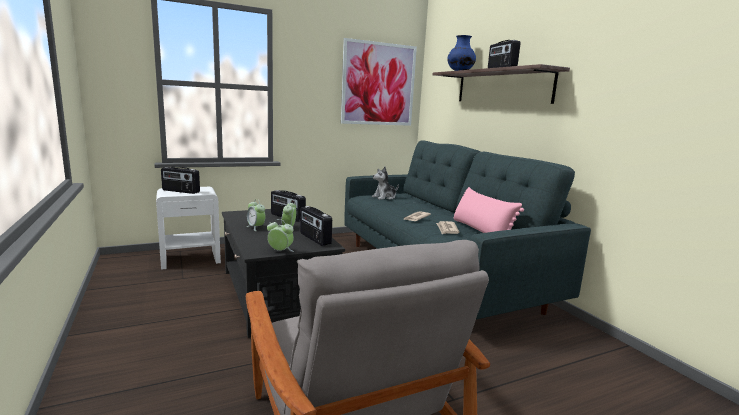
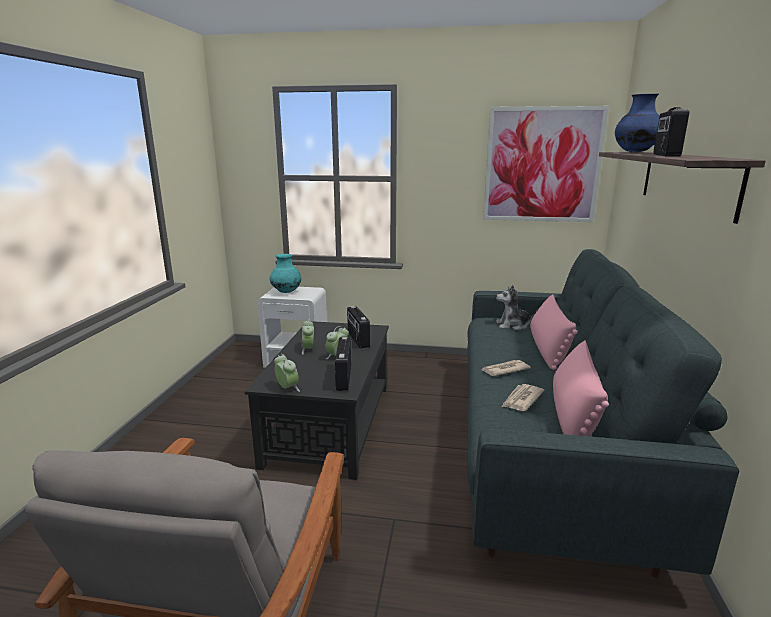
camera: 35 degrees right, 5 degrees up
(180, 191) = (286, 292): radio -> turquoise vase
(422, 206) = (548, 349): none -> pink pillow

